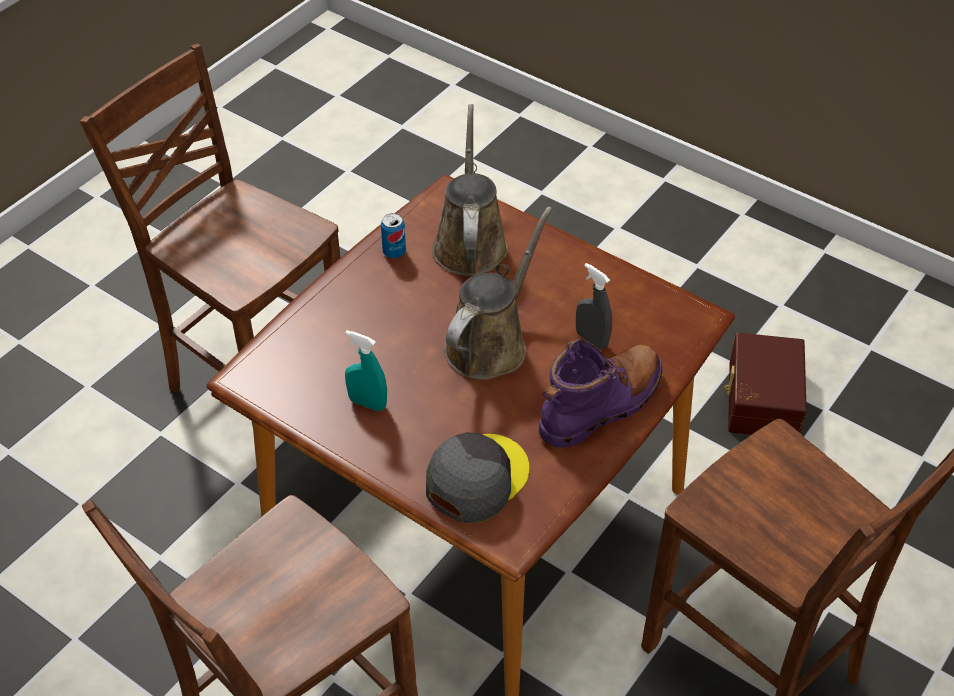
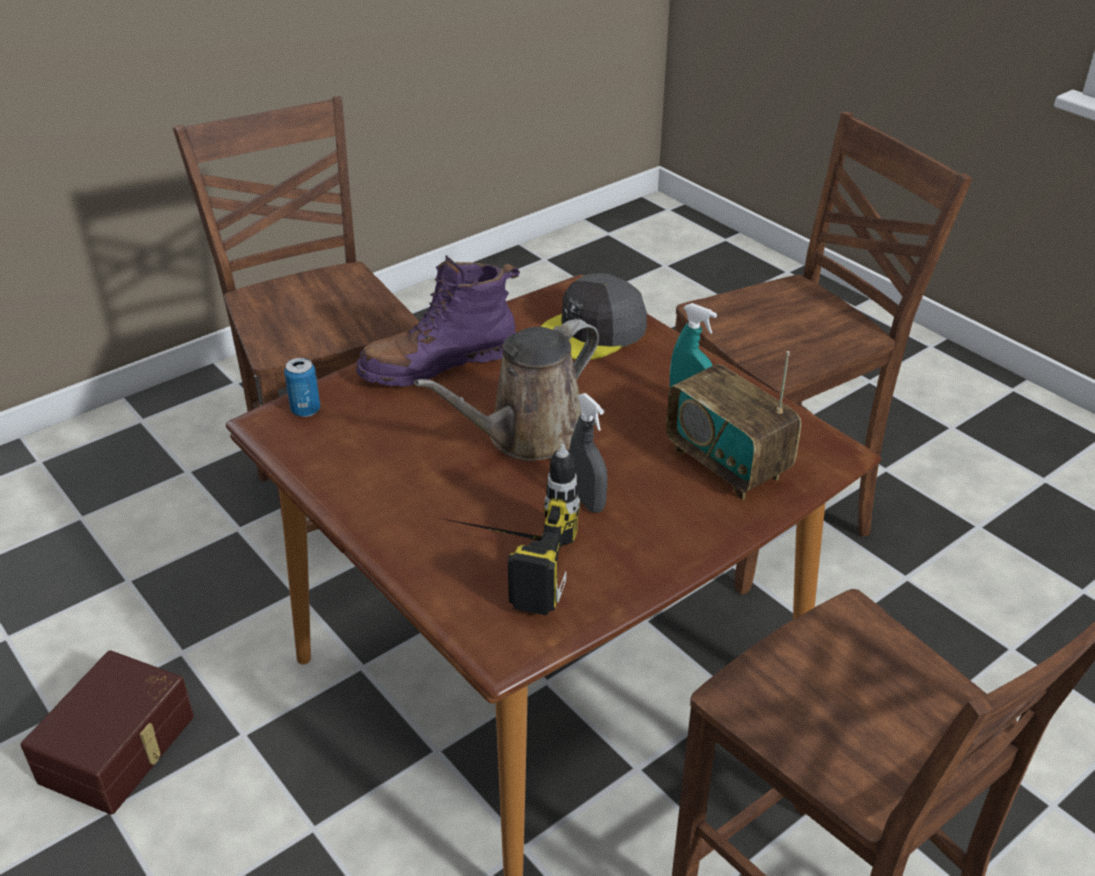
camera: 165 degrees left, 10 degrees down
(329, 348) = (727, 464): none -> radio
(394, 252) = (617, 569): can -> can (305, 410)
(469, 243) = (503, 562): brown watering can -> power drill
(591, 339) = (410, 421): grey spray bottle -> grey spray bottle (587, 501)

